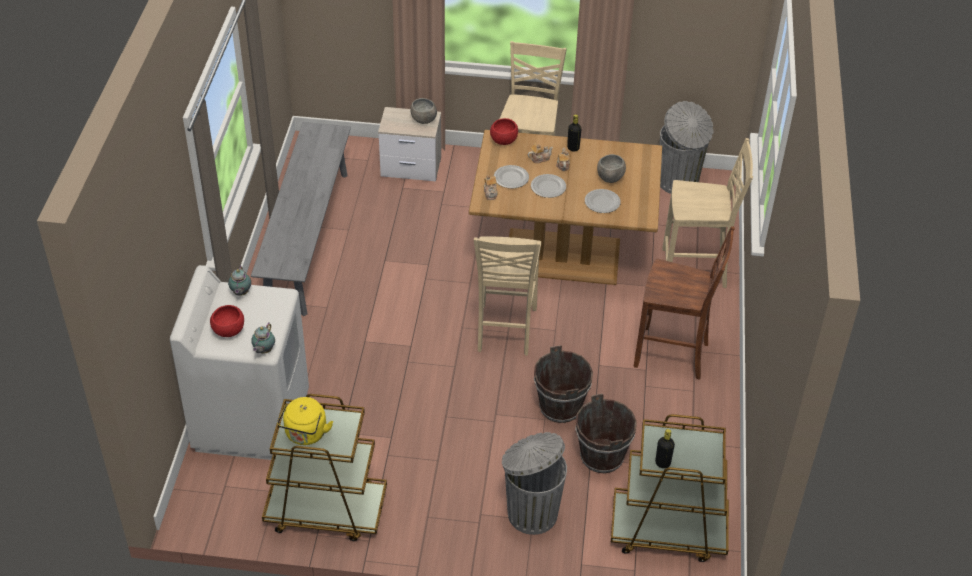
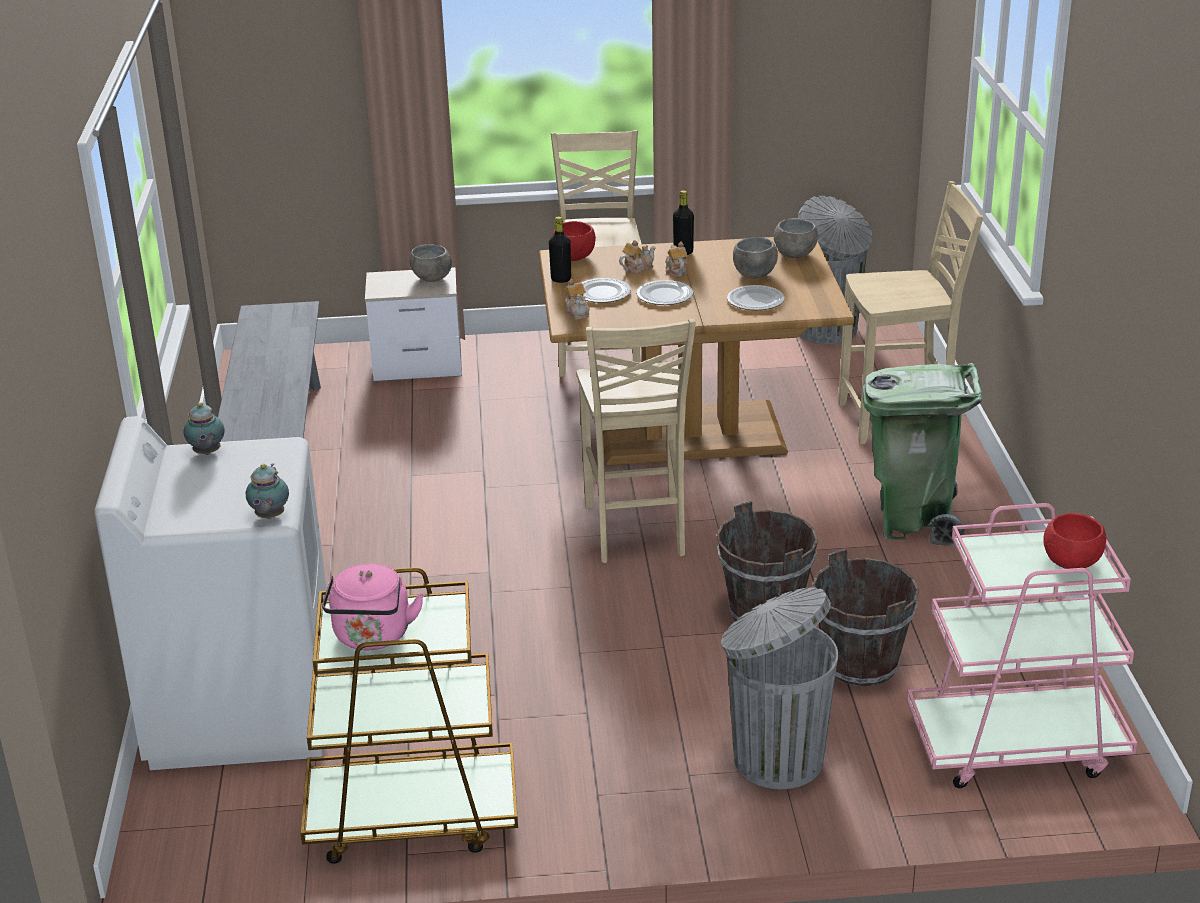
camera: 10 degrees left, 15 degrees down
(229, 331) = (199, 501): red bowl -> red bowl (1072, 563)
(305, 435) = (372, 637): yellow kettle -> pink kettle
(642, 163) = (795, 254): none -> grey bowl
(662, 463) = (1012, 579): black bottle -> black bottle (561, 279)
(667, 530) = (1015, 744): brown cart -> pink cart
(673, 355) = (914, 521): brown chair -> green trash can

